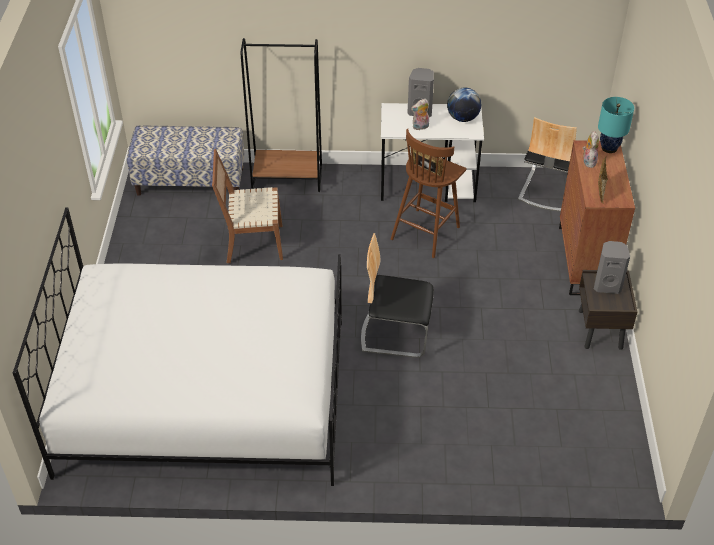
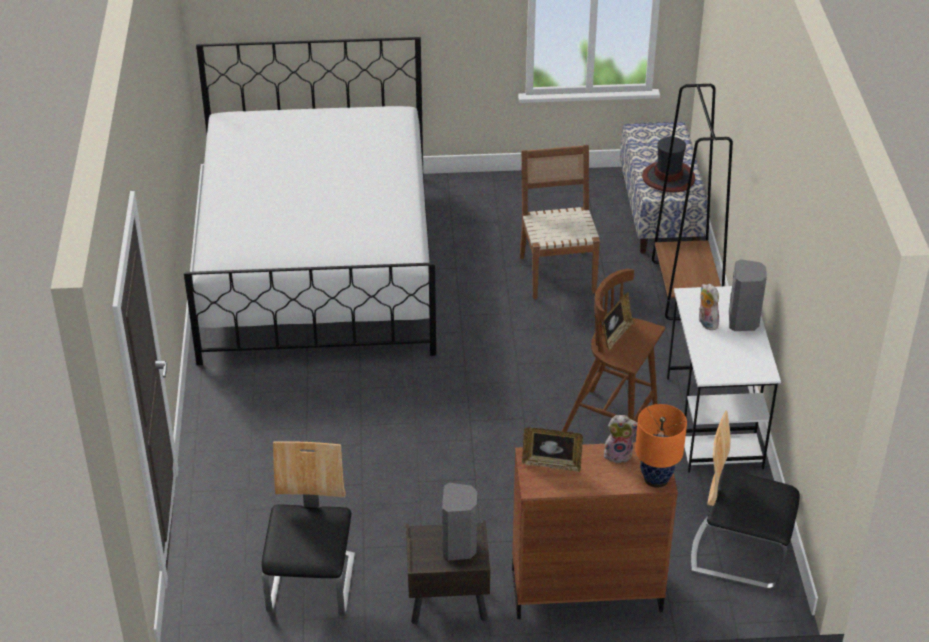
camera: 85 degrees right, 5 degrees down
(209, 142) = (668, 178): none -> hat
(395, 334) = (420, 402): chair -> chair (312, 584)
(463, 118) = (740, 363): globe -> none
(609, 148) = (656, 478): turquoise table lamp -> orange table lamp

